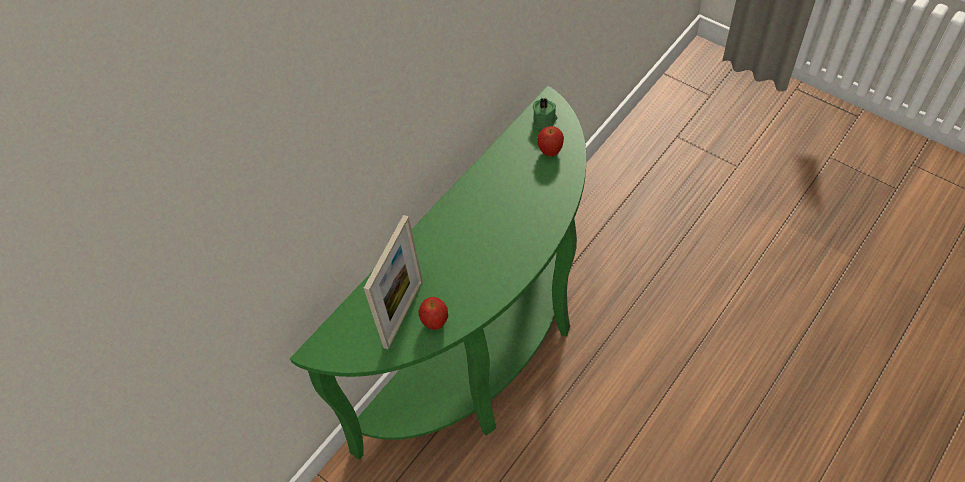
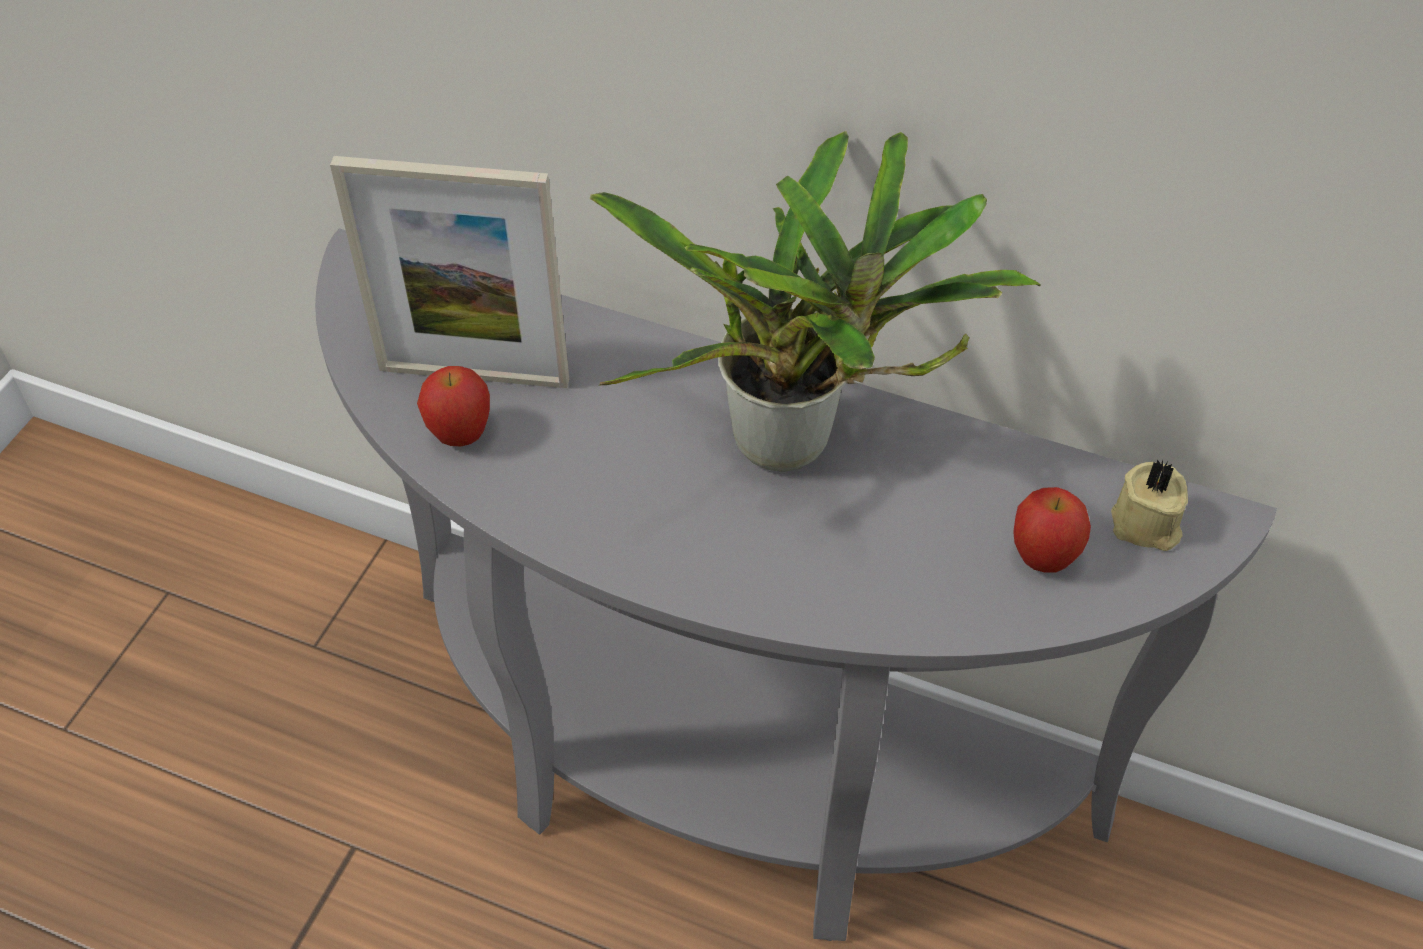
camera: 70 degrees right, 5 degrees down
(478, 211) = (795, 447): none -> potted plant
(488, 354) = (718, 776): green console table -> grey console table
(545, 121) = (1145, 526): green candle -> beige candle

